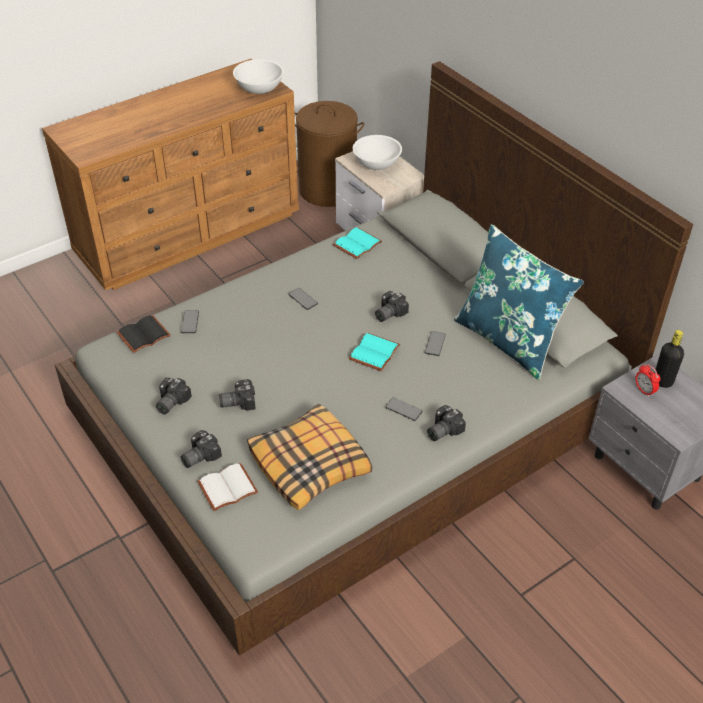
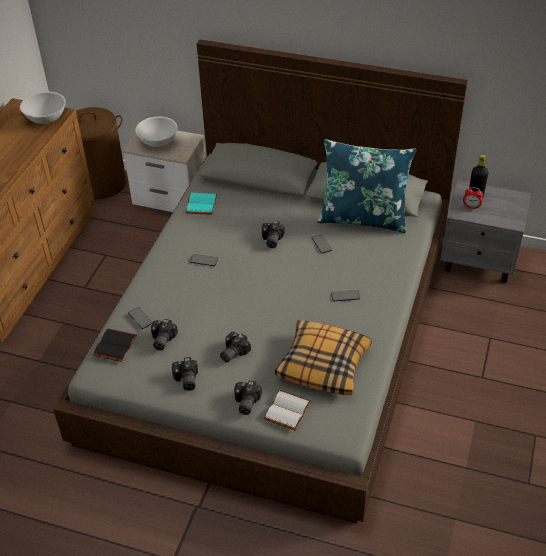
camera: 35 degrees left, 0 degrees up
(375, 353) = (291, 270): turquoise book -> none
(441, 430) = (381, 295): camera -> camera (161, 340)

